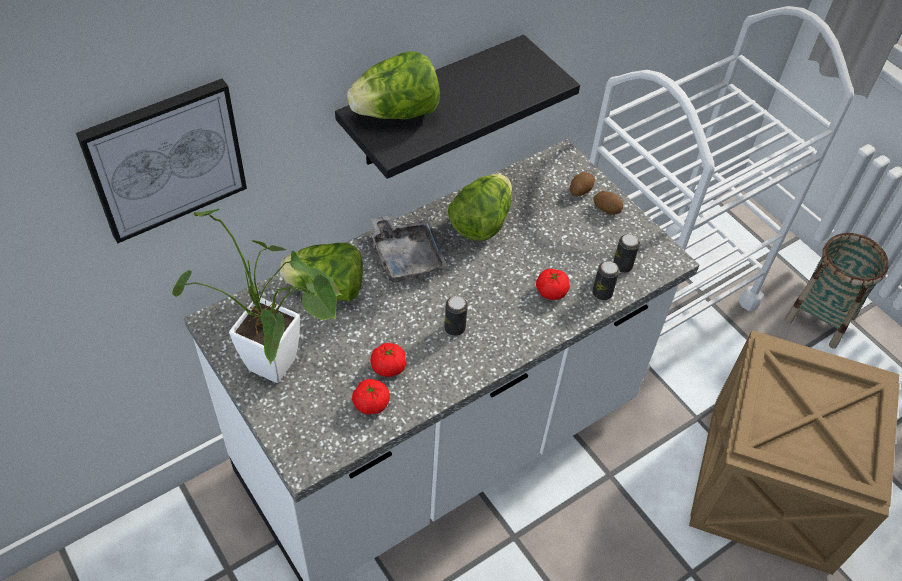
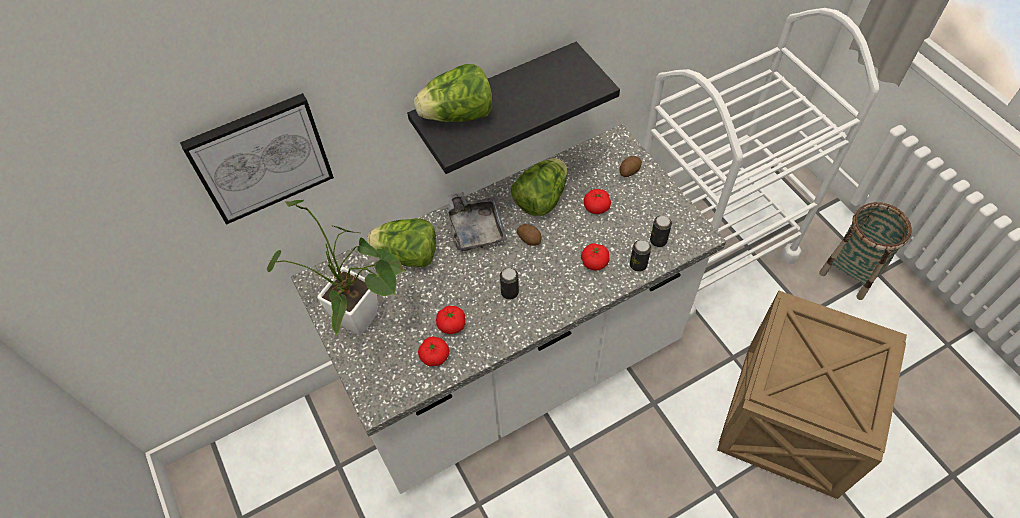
camera: 10 degrees right, 5 degrees up
(547, 230) = (596, 207): none -> tomato
(607, 208) = (650, 188): potato -> potato (530, 239)

